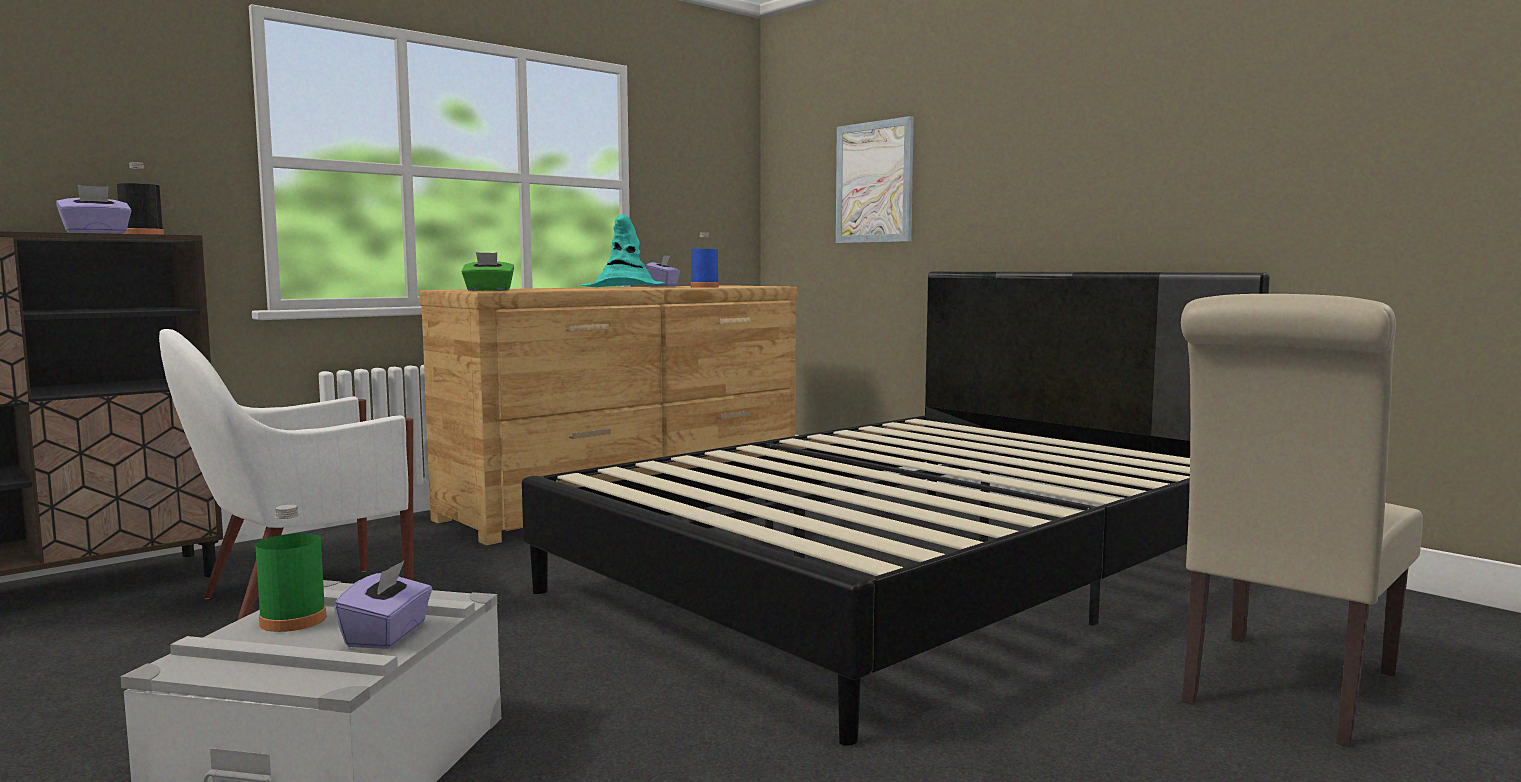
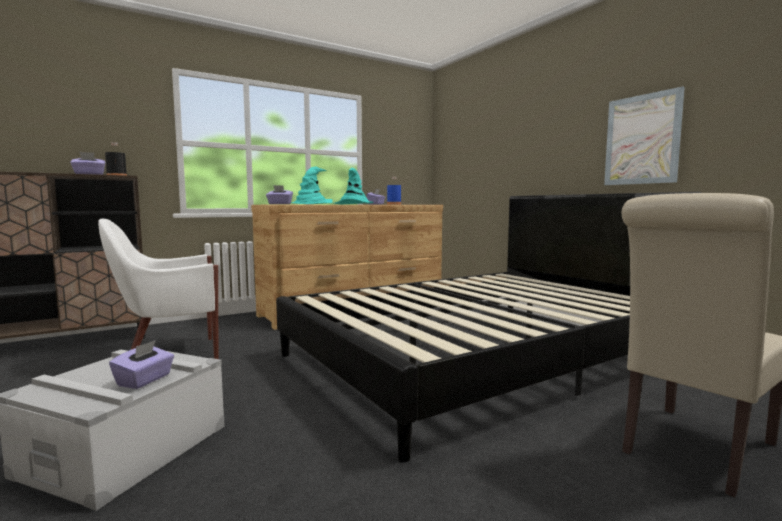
camera: 10 degrees right, 0 degrees up
(293, 620) = (107, 368): green bottle -> none
(488, 290) = (279, 204): green tissue box -> purple tissue box
(545, 288) = (312, 204): none -> turquoise hat
(874, 182) = (485, 151): picture -> picture (642, 140)

